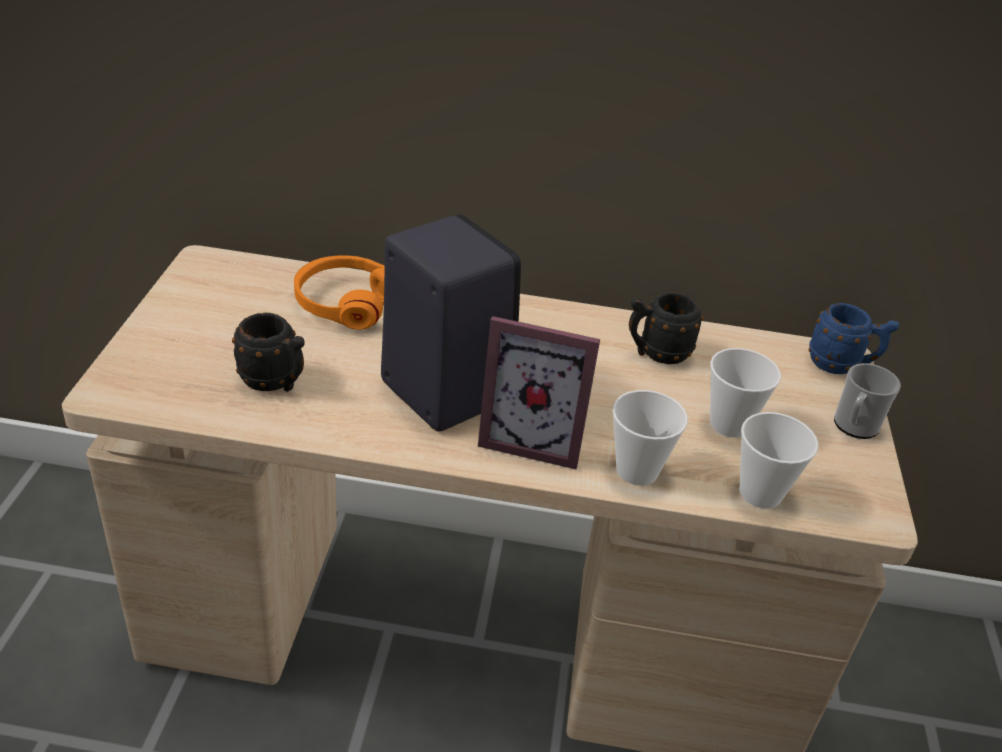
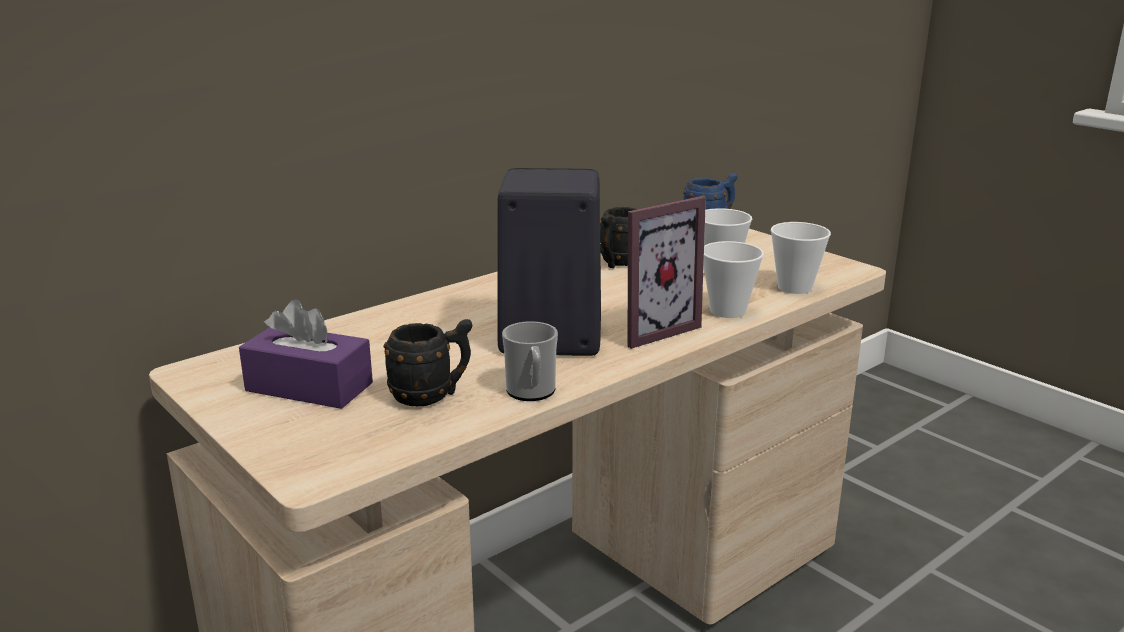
camera: 45 degrees left, 15 degrees down
(231, 321) = (309, 387): none -> purple tissue box
(347, 303) = (376, 335): orange headphones -> none
(854, 427) = (768, 244): mug -> mug (531, 393)

